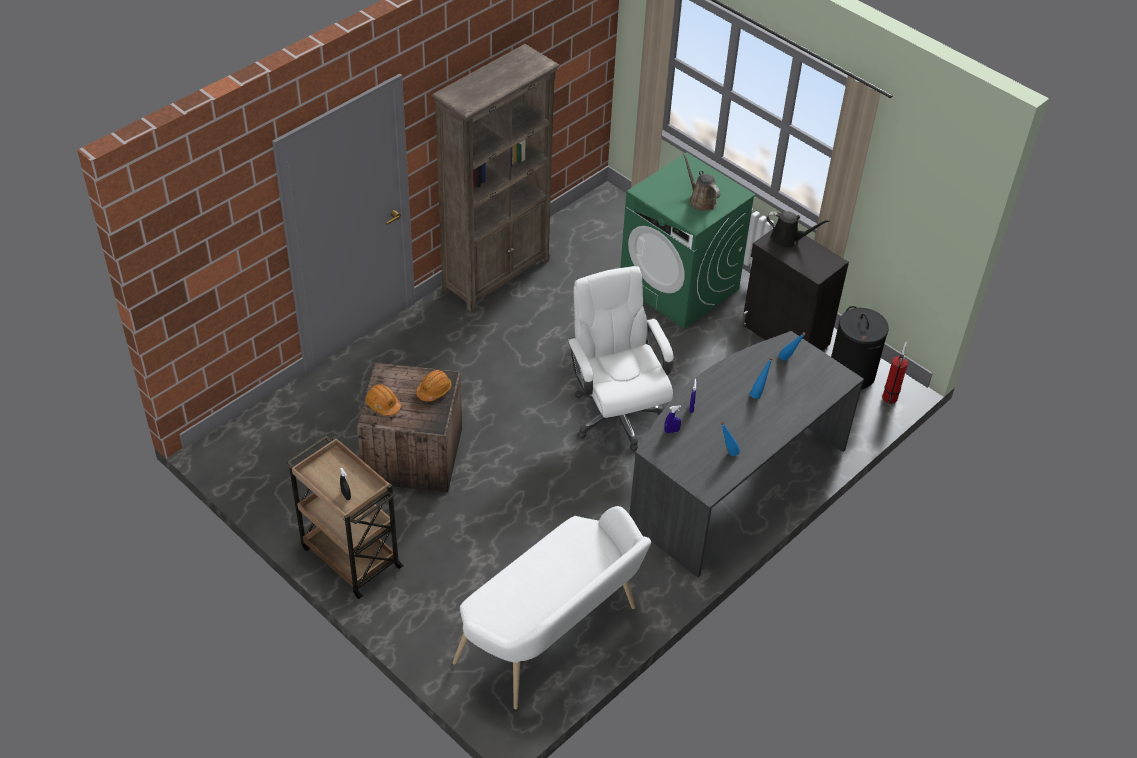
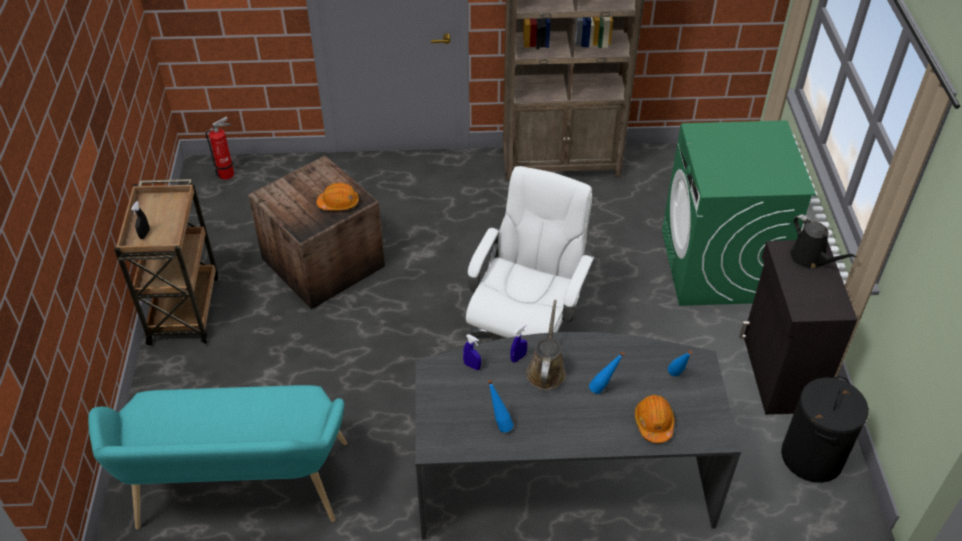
camera: 45 degrees right, 0 degrees up
(383, 404) = (287, 190): orange hard hat -> orange hard hat (653, 423)
(553, 638) = (239, 493): white bench -> turquoise bench
(701, 200) = (747, 169): brown watering can -> brown watering can (546, 370)
(890, 396) = (832, 509): fire extinguisher -> fire extinguisher (228, 173)

